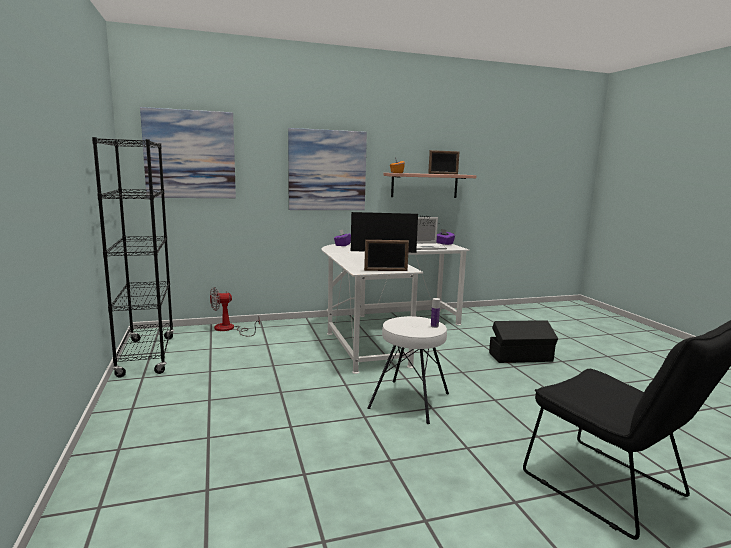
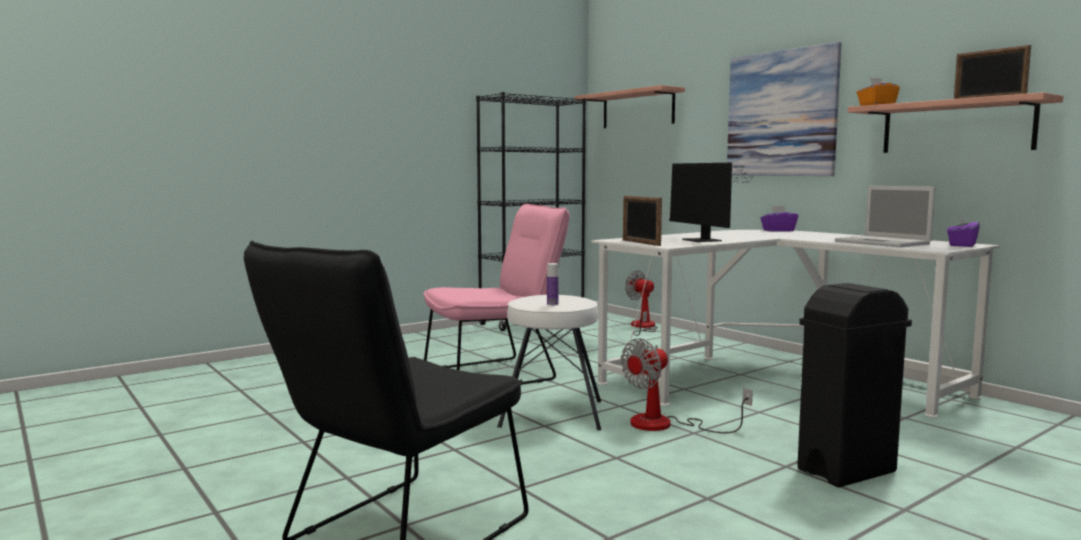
camera: 70 degrees right, 5 degrees down
(190, 154) = (638, 109): picture -> shelf
(298, 400) = (497, 374): none -> pink chair
(447, 375) = (666, 425): none -> fan
(521, 357) = (848, 471): black storage box -> black trash can

